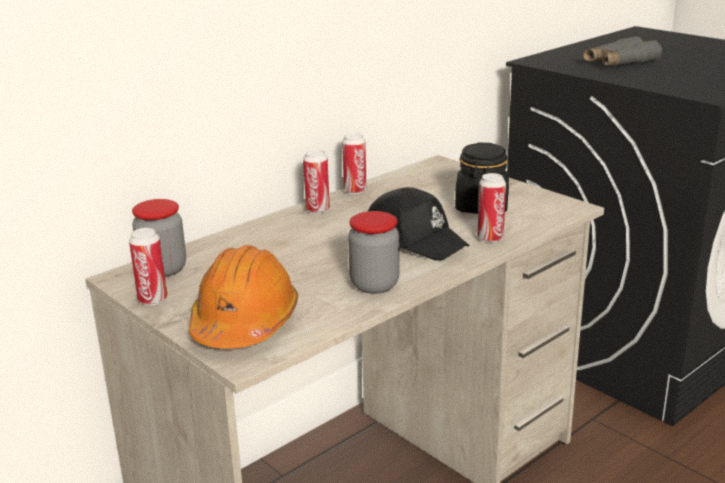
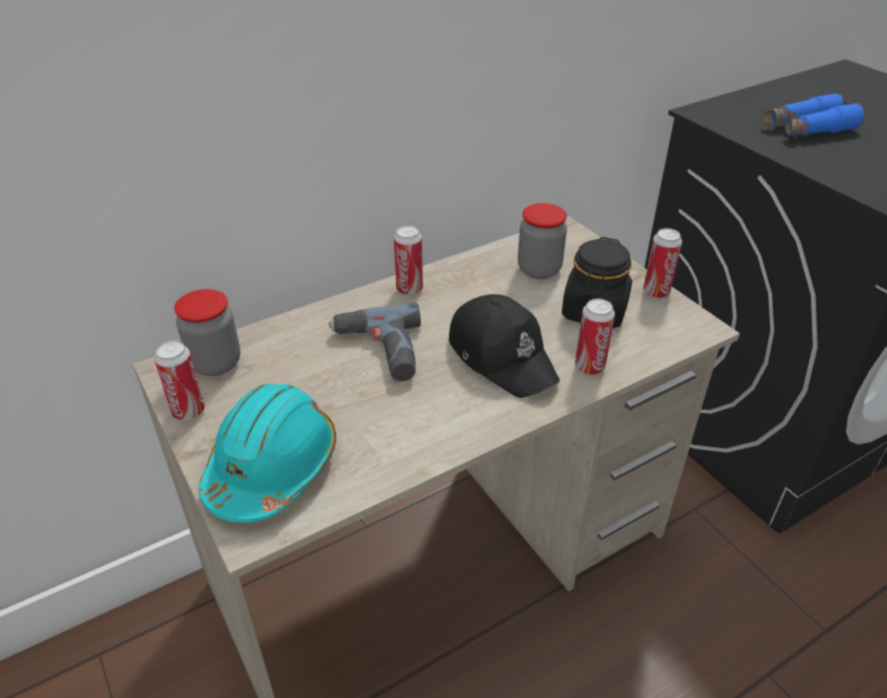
camera: 10 degrees right, 15 degrees up
(245, 323) = (272, 468): orange hard hat -> turquoise hard hat
(307, 248) = (379, 352): none -> power drill
(355, 190) = (459, 263): can -> can (656, 292)
(374, 285) = (434, 427): jar -> jar (539, 269)
(620, 63) = (808, 128): grey binoculars -> blue binoculars

